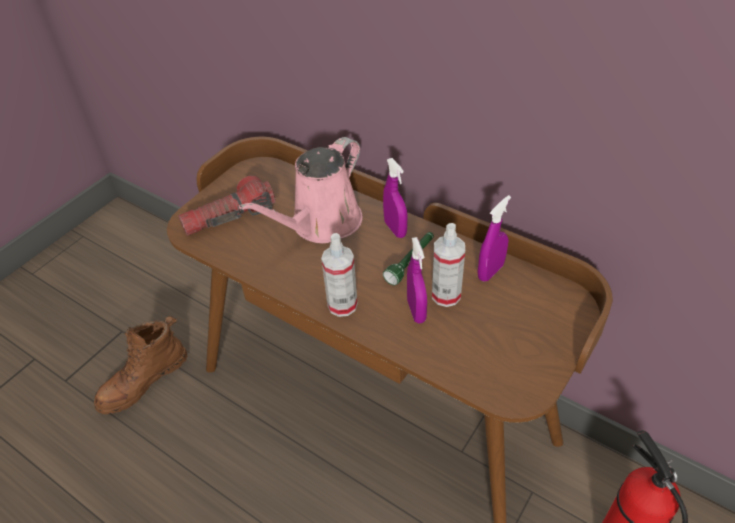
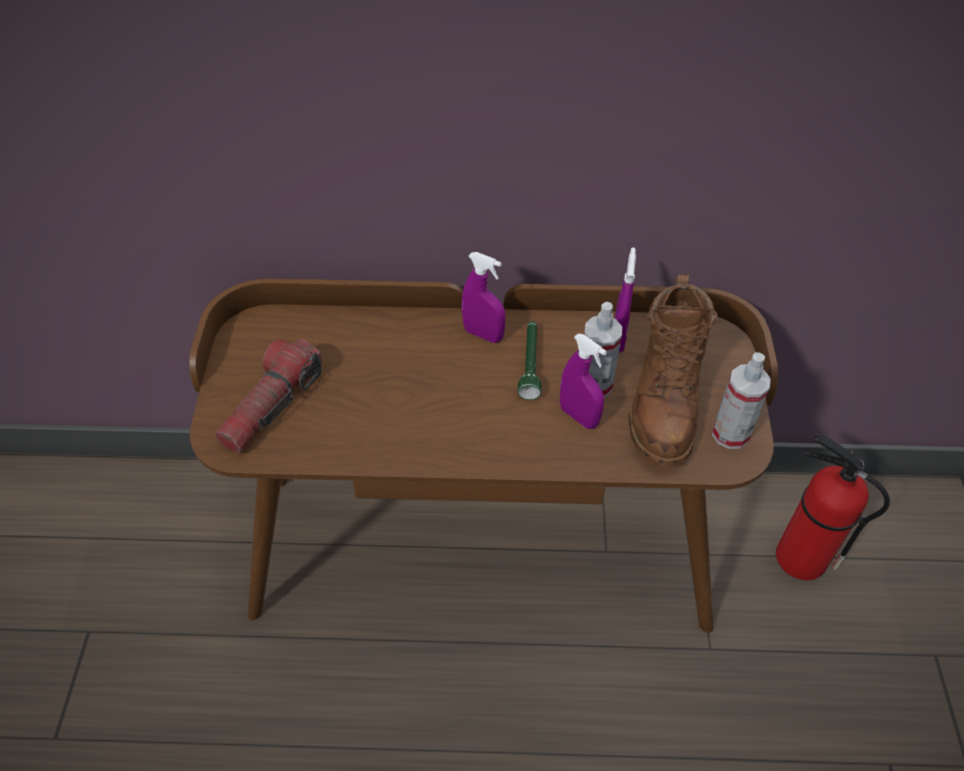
camera: 35 degrees left, 5 degrees up
(144, 381) = (174, 676): brown boot -> brown boot (664, 402)
(322, 224) = (394, 364): pink watering can -> none
(342, 305) = (497, 447): spray bottle -> spray bottle (730, 434)

